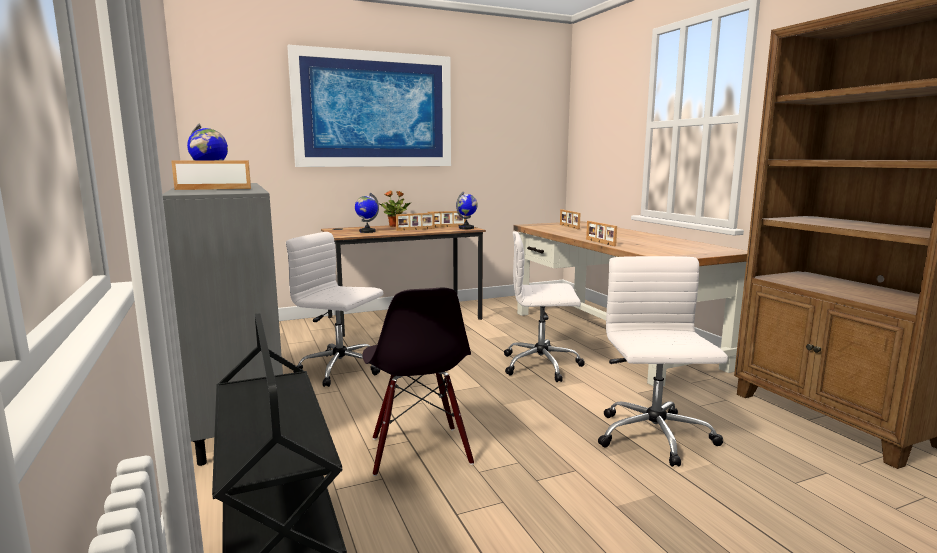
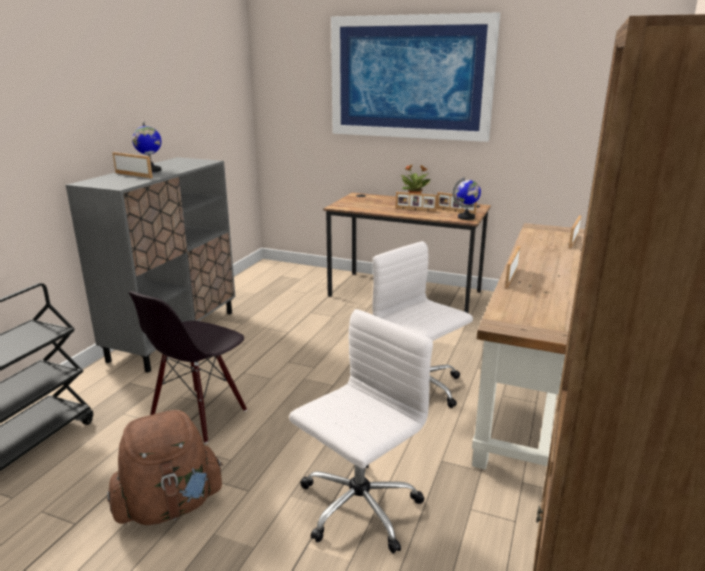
camera: 45 degrees right, 10 degrees up
(342, 369) = (277, 326): white office chair -> none
(367, 231) = (369, 204): globe -> none
(547, 514) = (170, 506): none -> brown backpack

